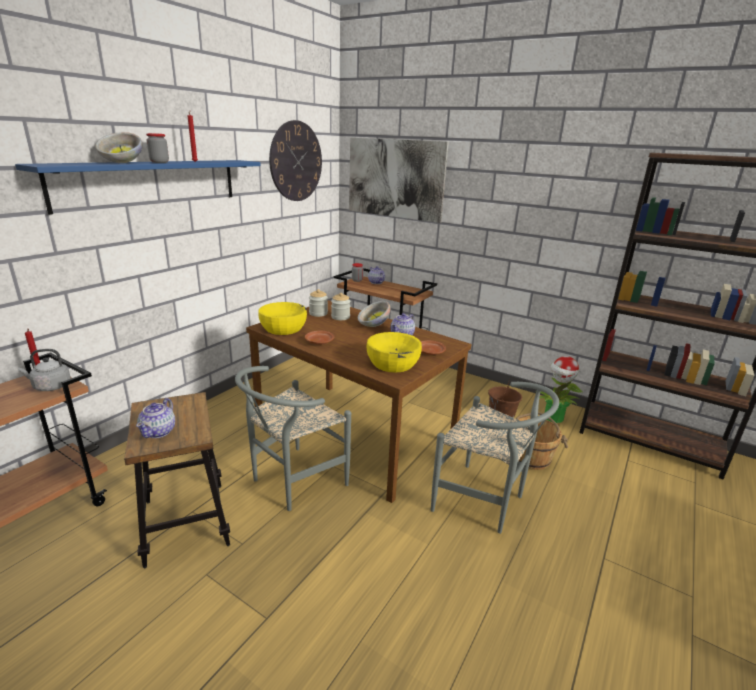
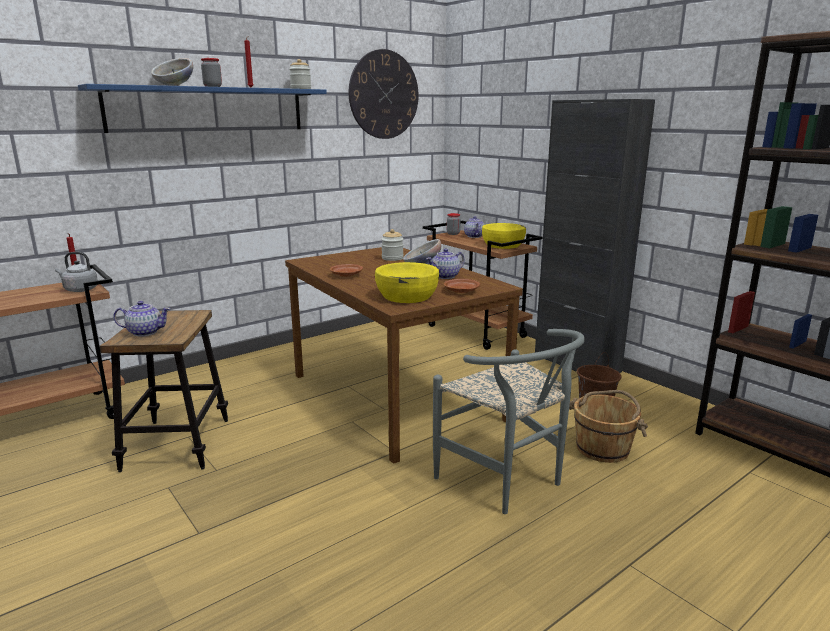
camera: 20 degrees right, 5 degrees down
(159, 431) = (144, 332): teapot -> teapot turned 120 degrees counterclockwise
(283, 328) = (321, 263): yellow bowl -> yellow bowl (503, 245)
(292, 482) = (299, 428): grey chair -> none
(318, 313) = (371, 254): jar -> jar (300, 89)
(395, 179) = (499, 111): picture -> none
(470, 381) = (576, 363): none -> black cabinet
(553, 418) = (667, 413): potted plant -> none

